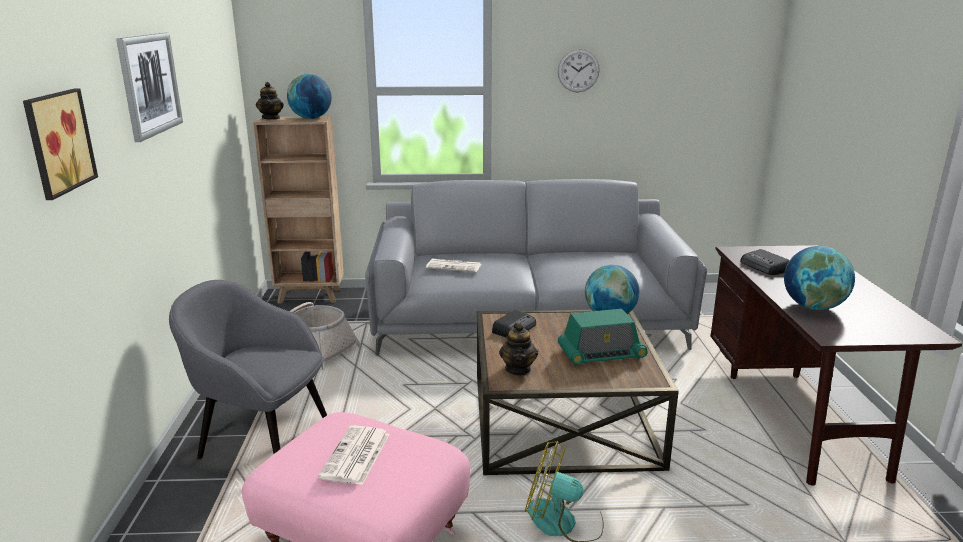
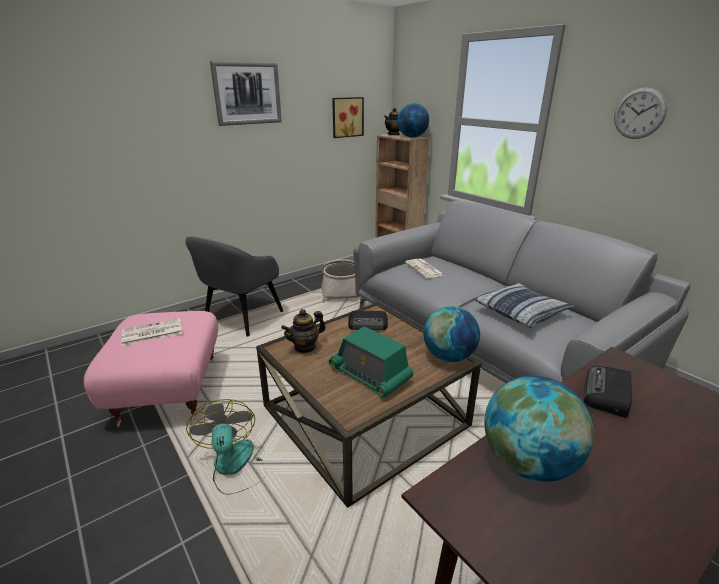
camera: 55 degrees right, 5 degrees up
(56, 142) = (129, 112): picture -> picture (347, 117)
(262, 438) = (242, 318): grey armchair -> grey armchair turned 135 degrees counterclockwise
(586, 265) = (521, 312): none -> pillow

